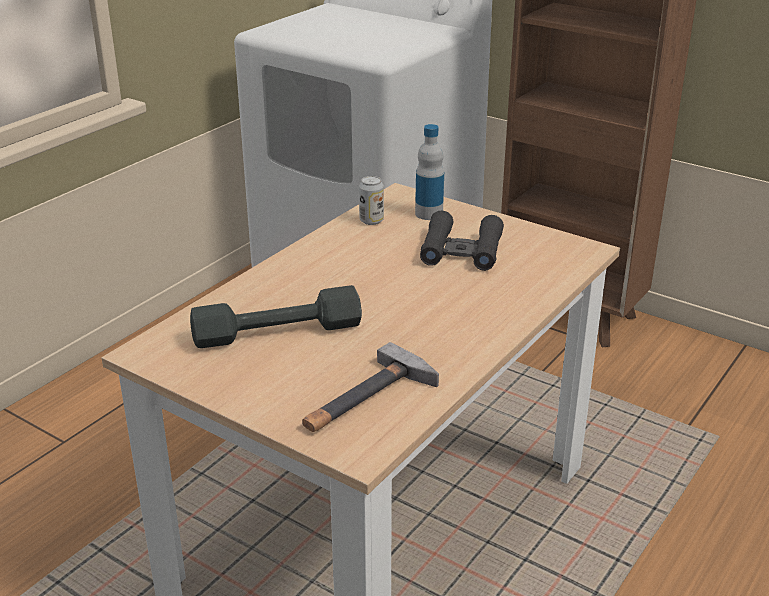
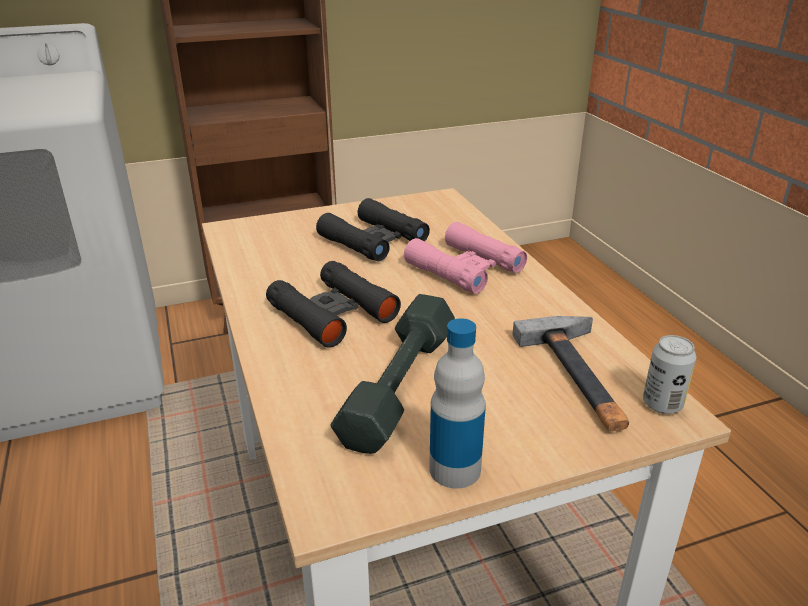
camera: 55 degrees left, 0 degrees up
(334, 277) = (332, 313): none -> black binoculars
(371, 221) = (254, 257): can -> can (662, 404)
(429, 214) = (287, 229): bottle -> bottle (455, 469)
(469, 303) = (465, 268): none -> pink binoculars

